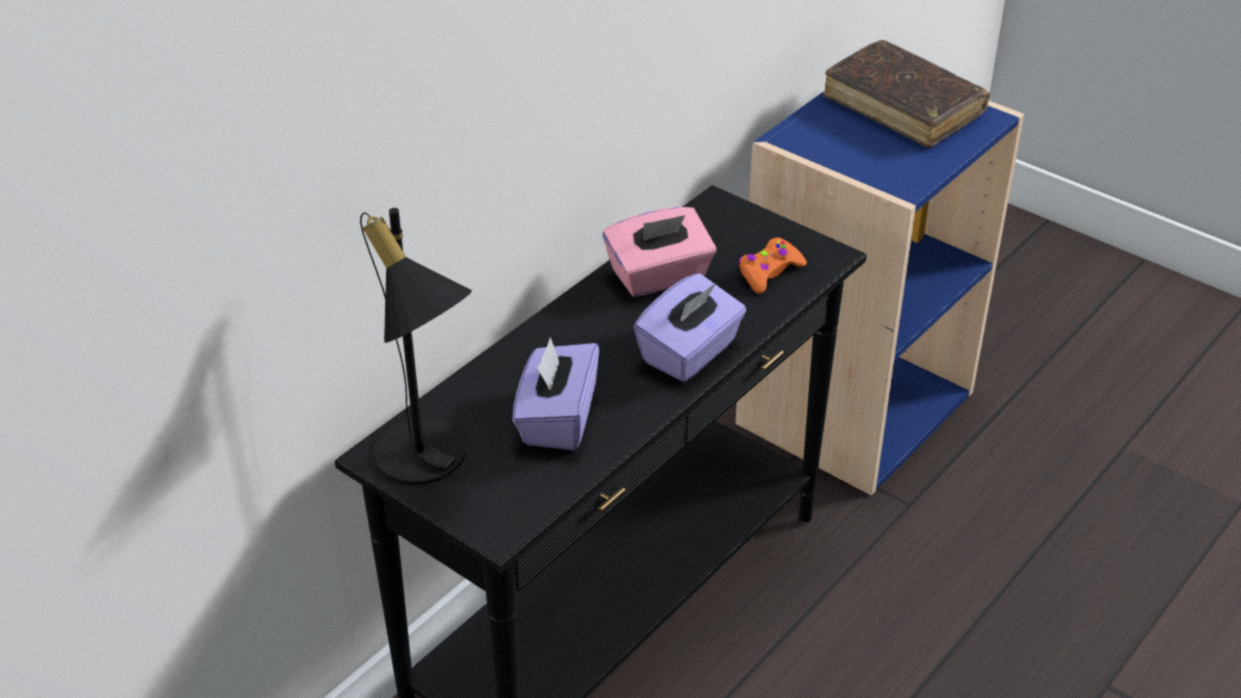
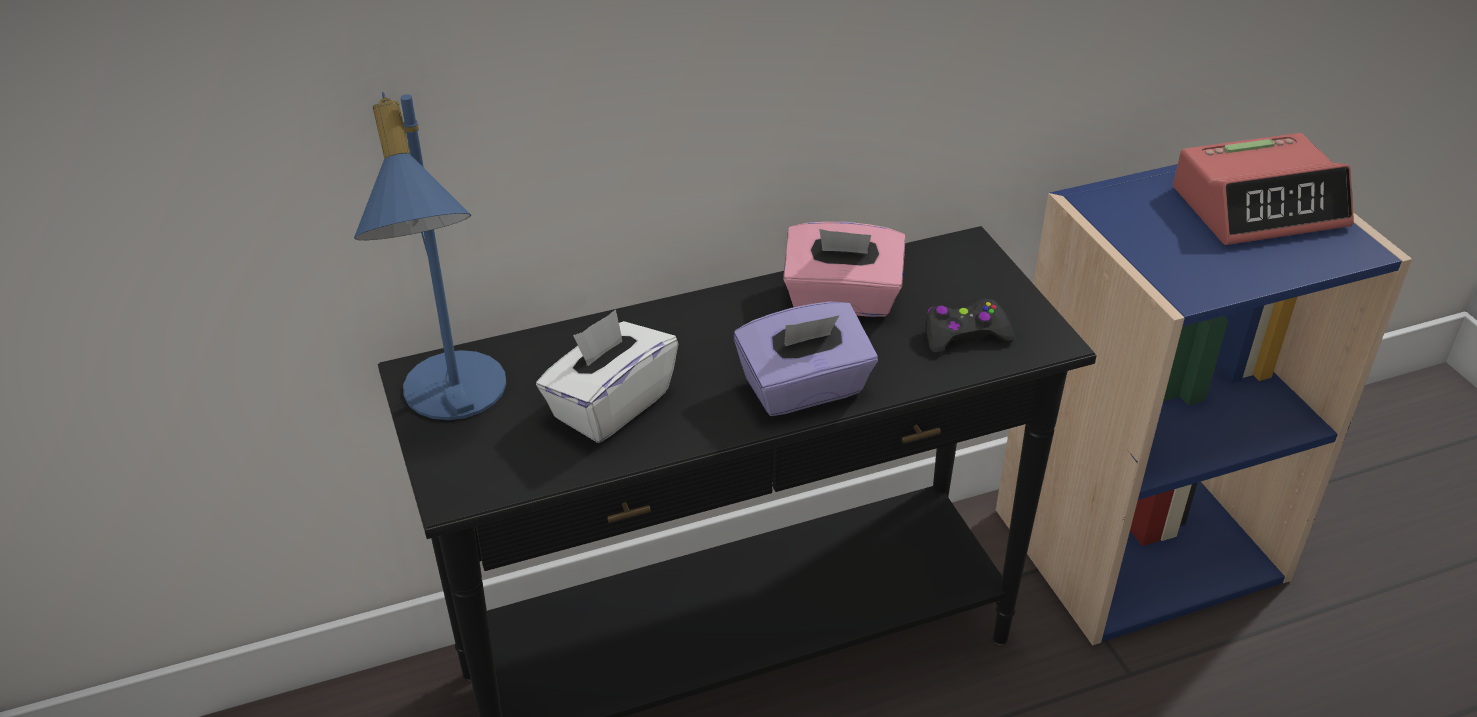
camera: 30 degrees right, 0 degrees up
(428, 463) = (451, 400): black table lamp -> blue table lamp
(557, 419) = (610, 405): purple tissue box -> white tissue box
(769, 272) = (964, 336): orange game controller -> black game controller
(903, 107) = (1259, 207): brown book -> alarm clock

